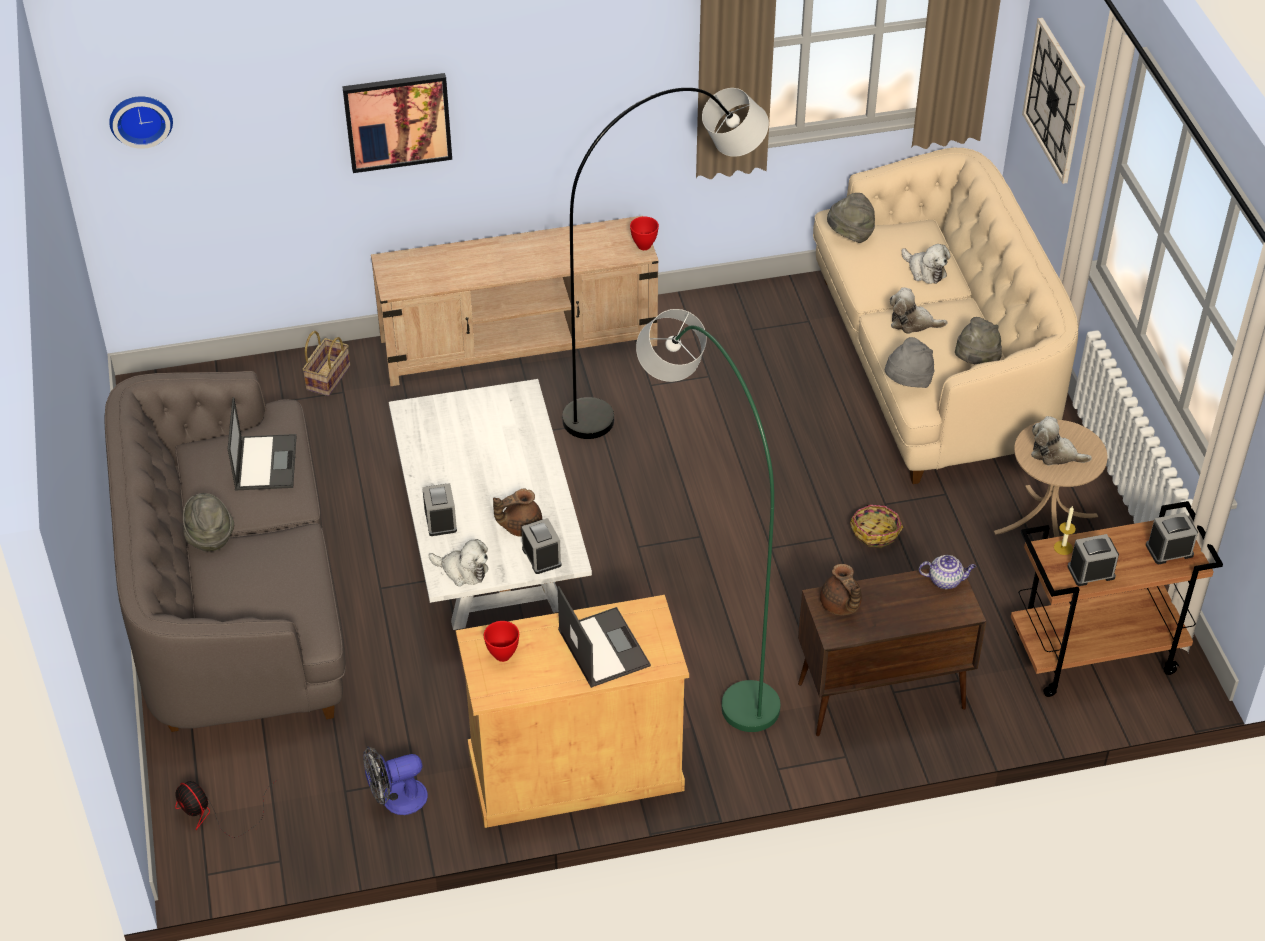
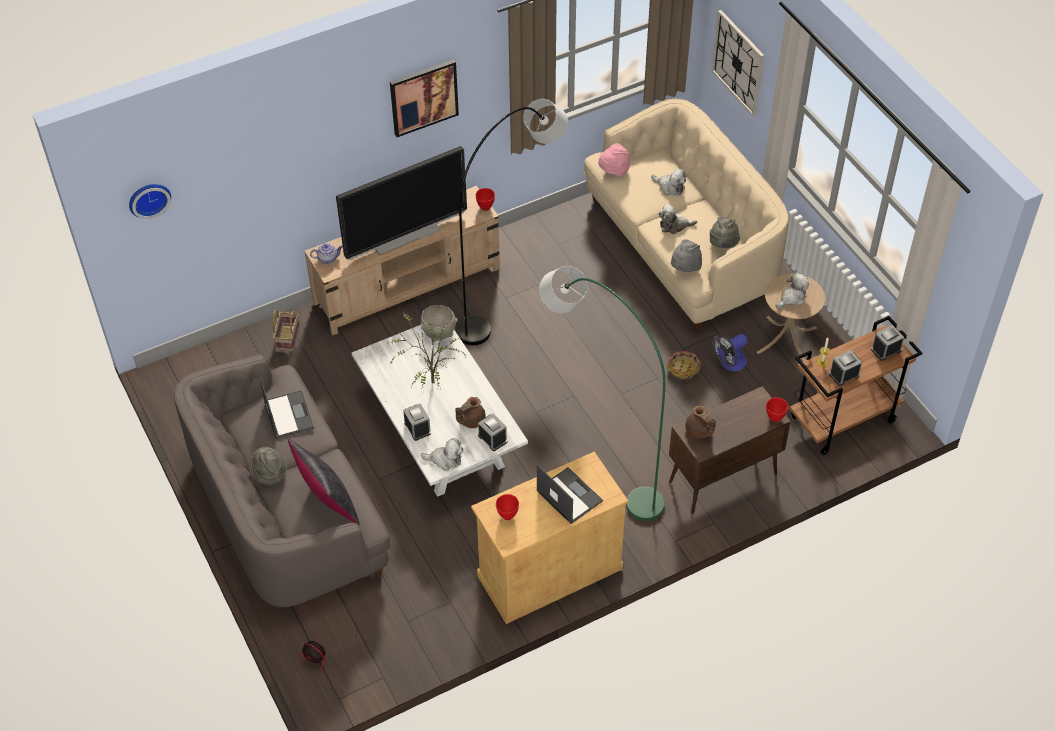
camera: 15 degrees left, 5 degrees up
(272, 590) = (328, 502): none -> black pillow
(396, 799) = (443, 619): fan -> fan (729, 363)
(397, 121) = (316, 161): picture -> picture (423, 97)
(482, 463) = (430, 382): none -> potted plant
(516, 261) = (405, 235): none -> television
(520, 401) = (439, 333): none -> grey bowl
(850, 235) = (614, 171): grey hat -> pink hat
(945, 580) = (757, 400): teapot -> teapot (328, 258)
(962, 611) = (774, 418): none -> red bowl
(1055, 454) = (792, 298): plush toy -> plush toy turned 135 degrees clockwise

